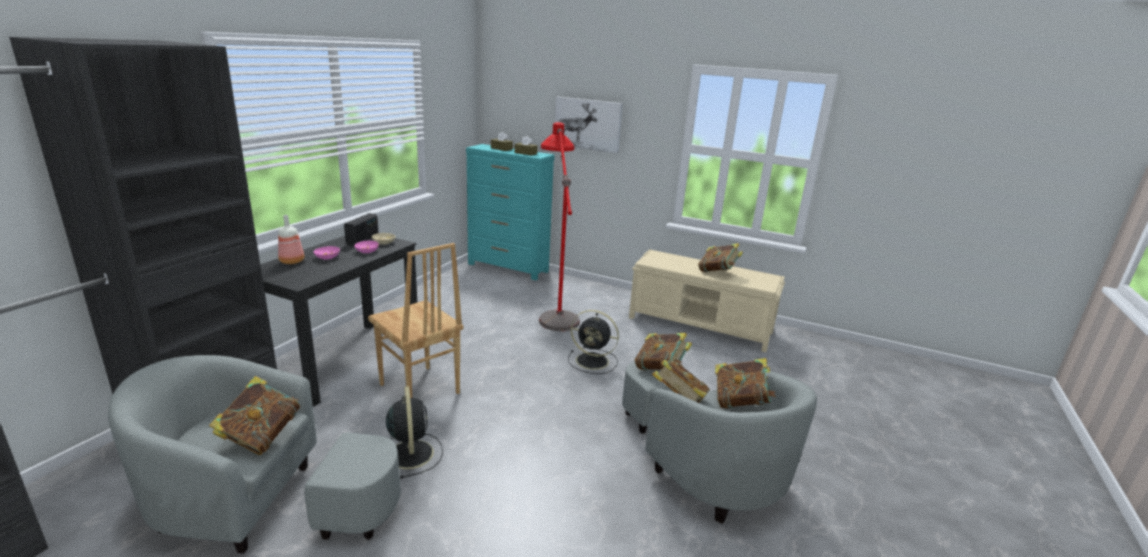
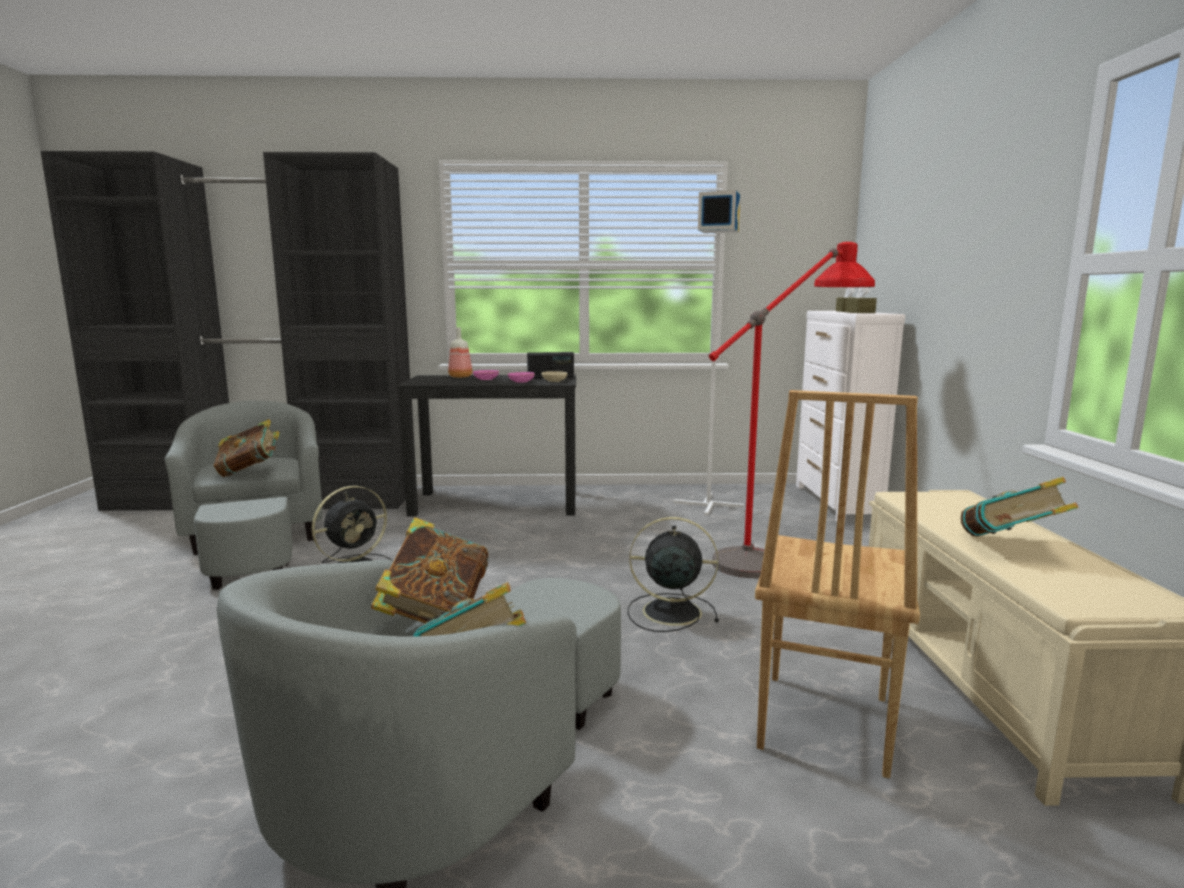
camera: 65 degrees right, 10 degrees down
(418, 389) = (475, 541): brown chair -> brown chair (821, 722)
(462, 296) = (707, 504): none -> white floor lamp
(508, 268) = (836, 503): turquoise dresser -> white dresser
(588, 124) = (947, 252): picture -> none
(593, 361) = (669, 612): black fan -> black fan turned 105 degrees clockwise
(660, 369) = (566, 601): book -> none

